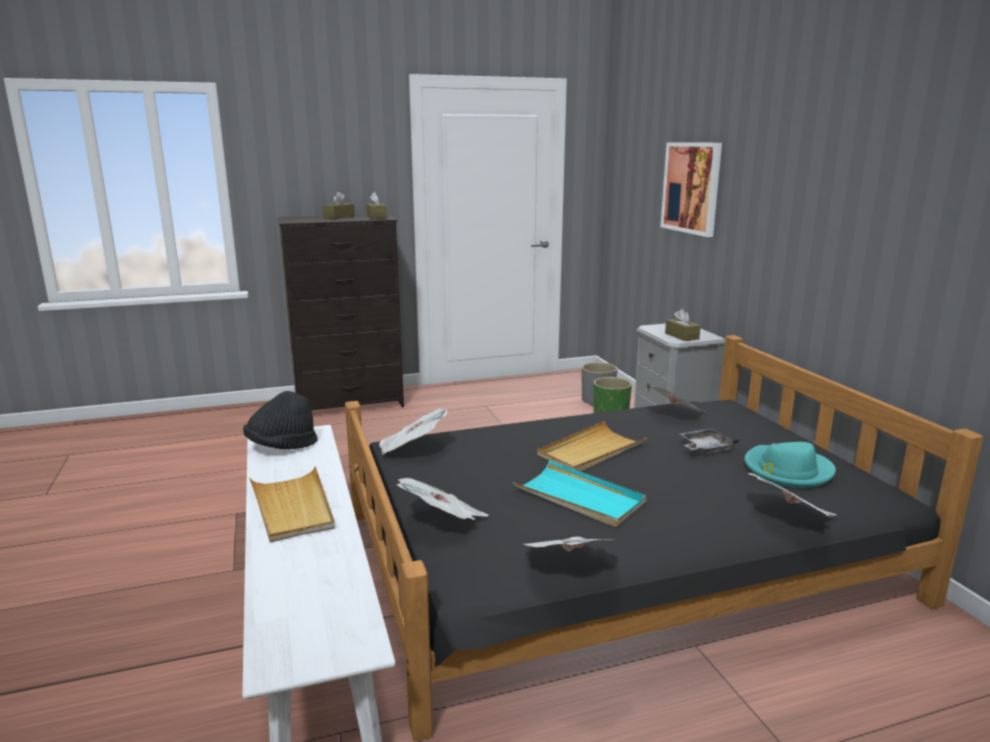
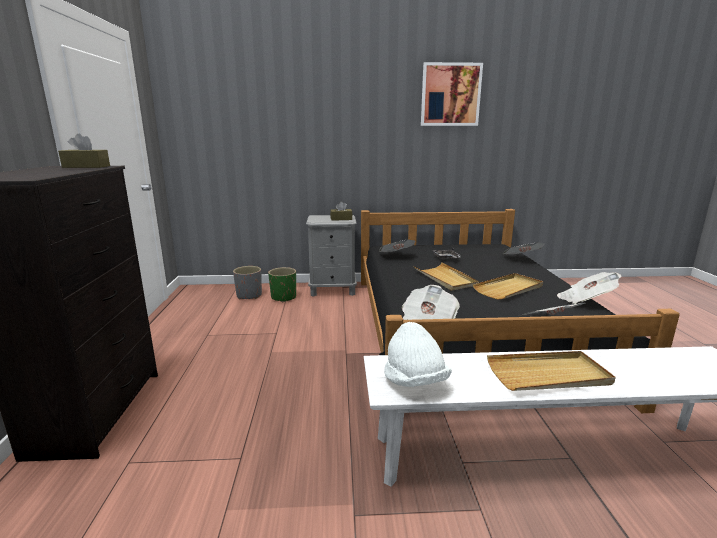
camera: 75 degrees left, 0 degrees up
(282, 446) = (414, 381): black hat -> white hat
(339, 217) = (38, 171): brown tissue box -> none
(579, 497) = (509, 289): turquoise tray -> beige tray
(691, 187) = (292, 127): picture -> picture (450, 95)
(787, 470) = (473, 251): turquoise hat -> none

